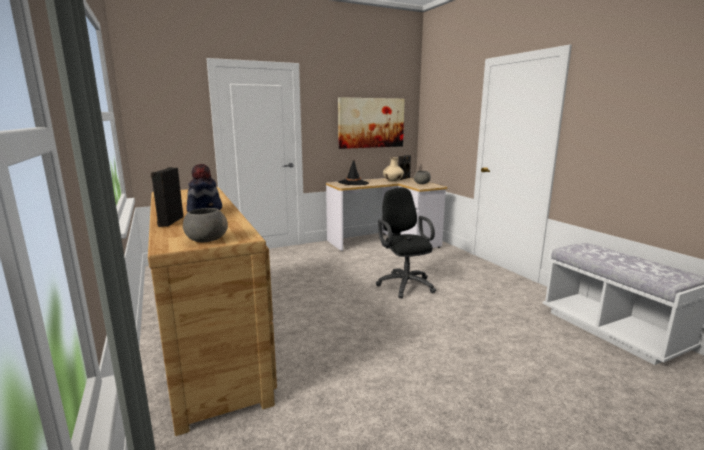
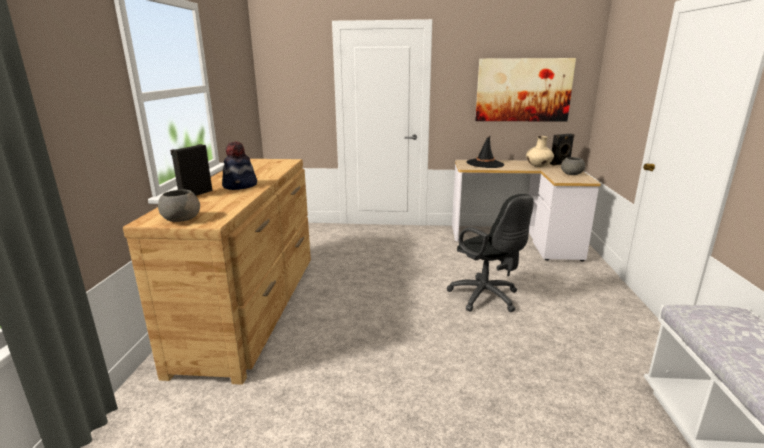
camera: 30 degrees right, 5 degrees up
(404, 284) = (487, 298): black office chair -> black office chair turned 135 degrees clockwise

